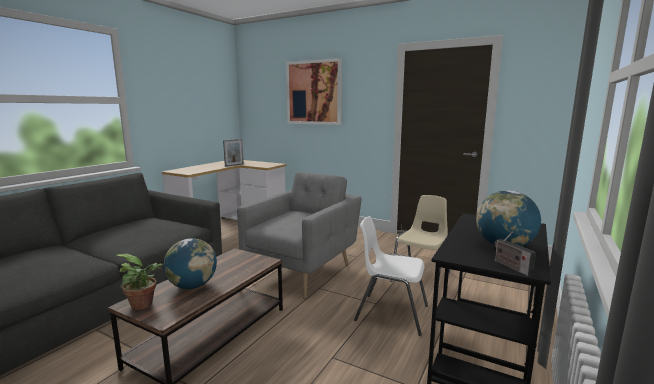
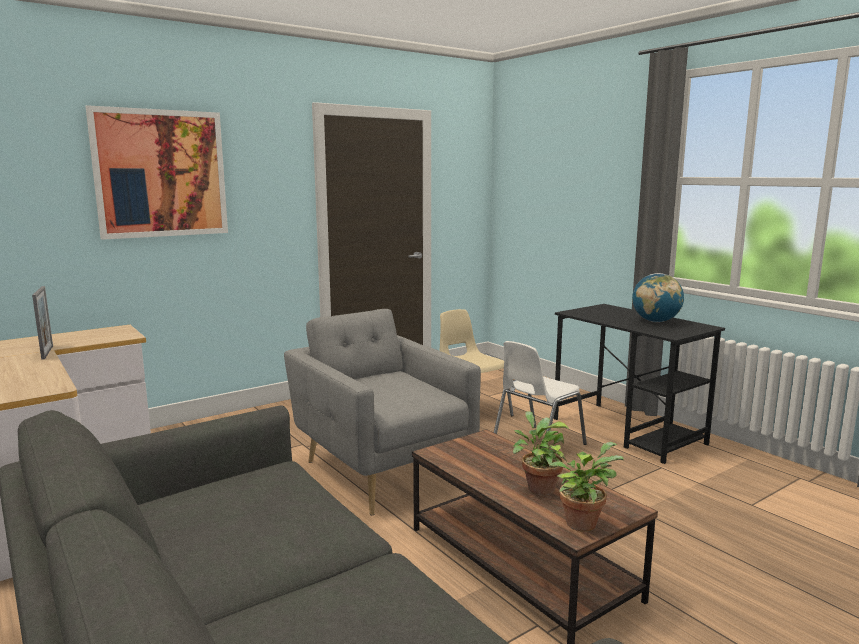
camera: 65 degrees left, 0 degrees up
(192, 286) = (538, 487): globe -> potted plant
(510, 267) = (698, 328): radio -> none

